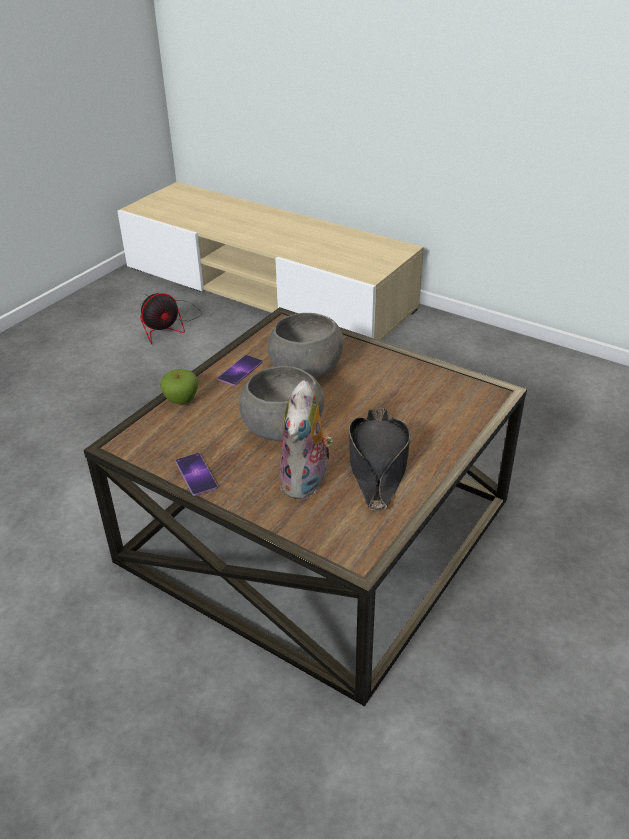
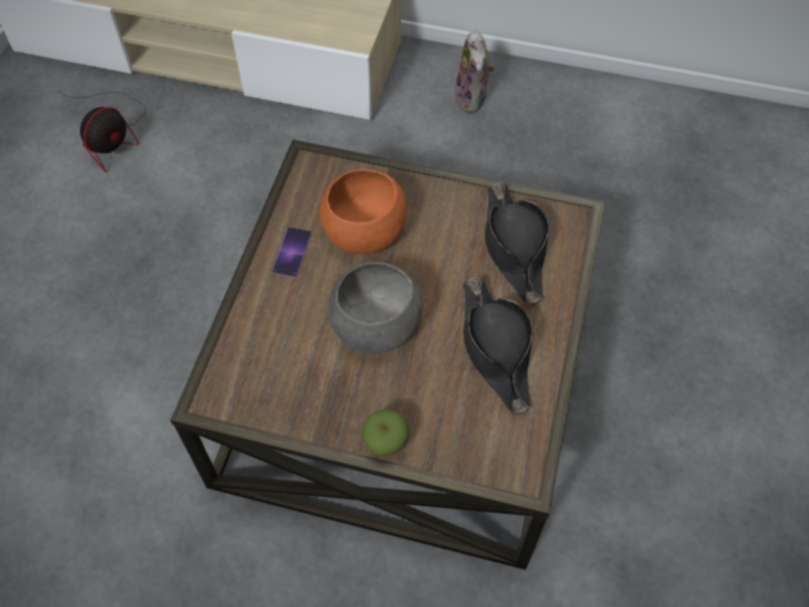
camera: 20 degrees left, 20 degrees up
(181, 401) = (247, 317): apple -> apple (385, 443)
(196, 474) = (314, 418): phone -> none
(305, 368) = (363, 230): grey bowl -> orange bowl
(306, 483) = (434, 395): plush toy -> plush toy (473, 99)
(428, 403) = (514, 248): none -> black hat

